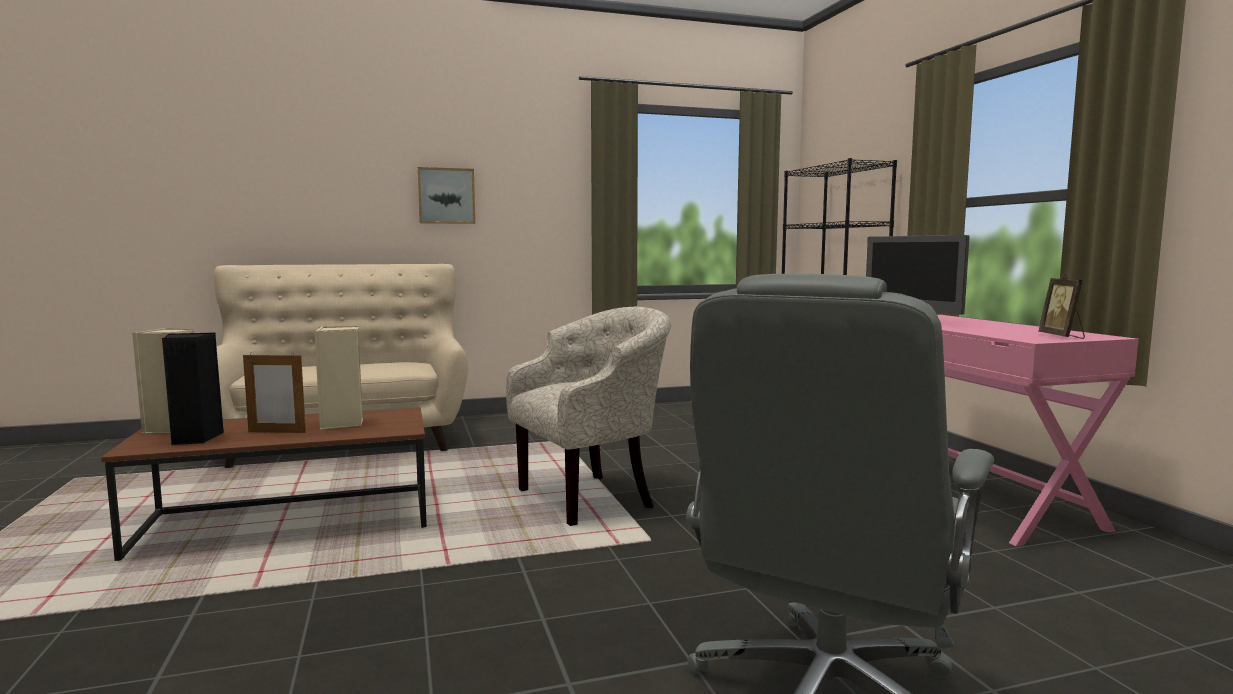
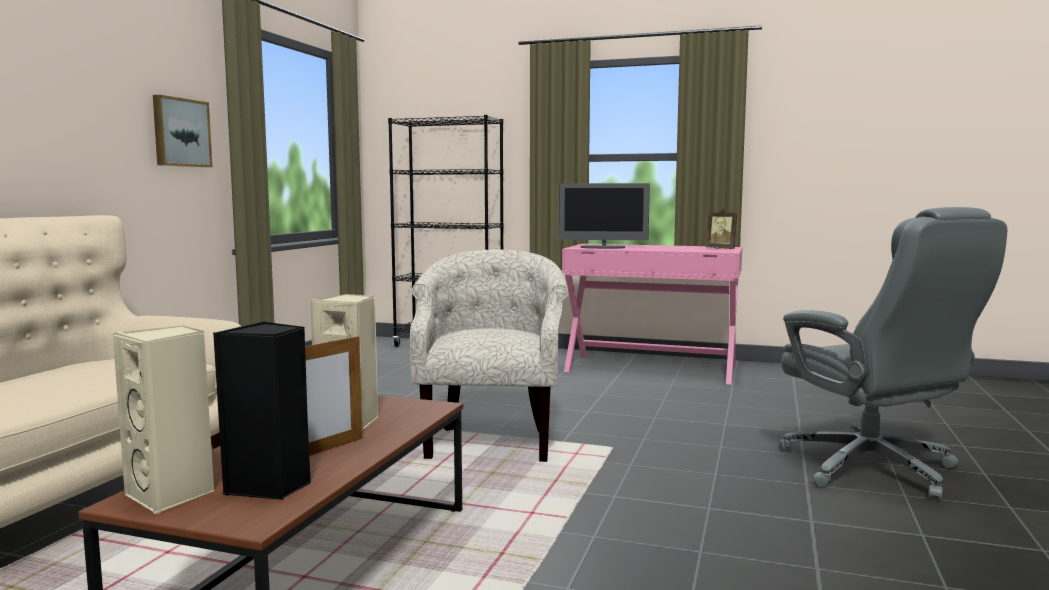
camera: 55 degrees left, 0 degrees up
(446, 196) = (64, 116): picture -> picture (180, 132)

